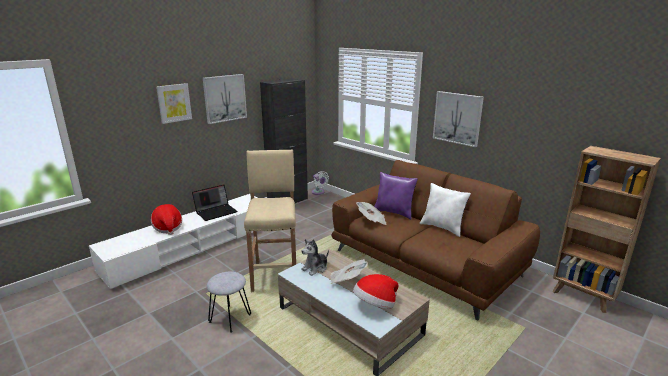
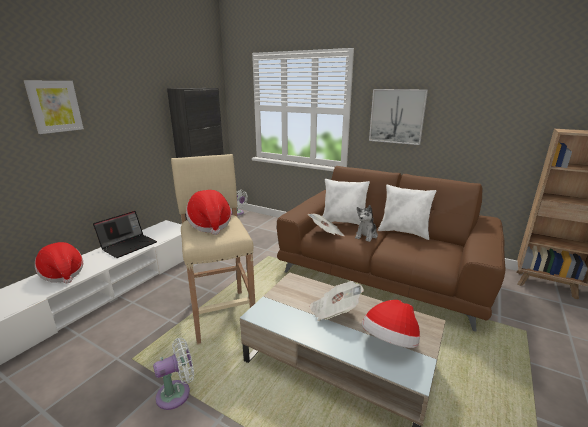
camera: 15 degrees left, 0 degrees up
(225, 98) = (125, 105): picture -> none
(230, 318) = (177, 393): grey stool -> white fan
(269, 203) = (210, 225): none -> hat
(315, 268) = (286, 301): plush toy -> plush toy (366, 235)
(394, 213) = (344, 222): purple pillow -> white pillow

